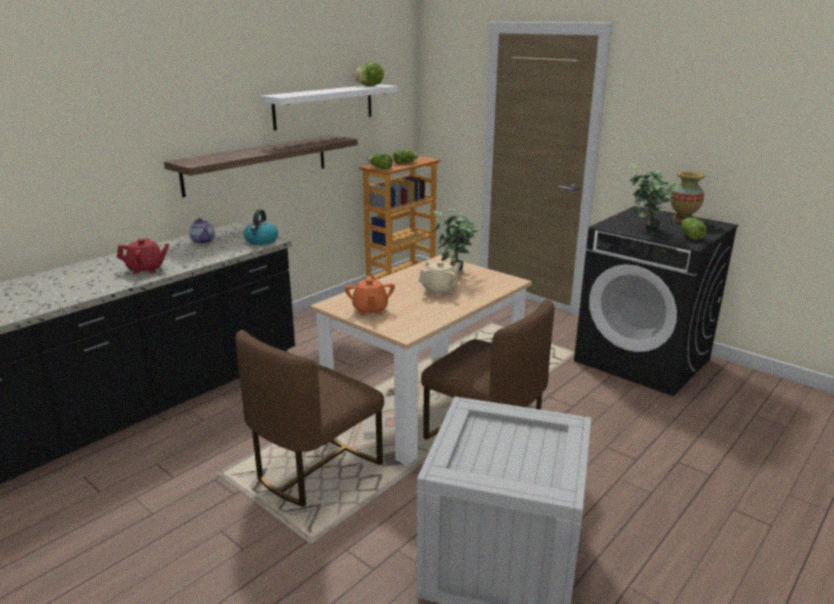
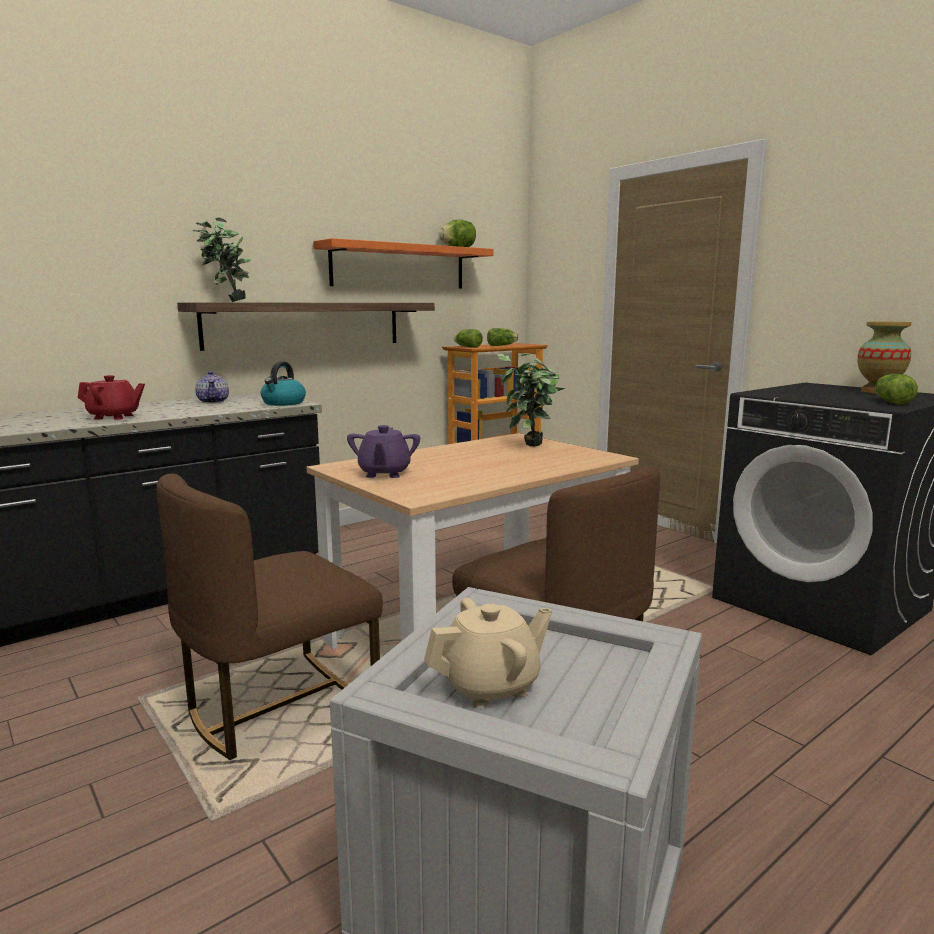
camera: 10 degrees right, 10 degrees down
(324, 106) = (399, 267): white shelf -> orange shelf
(370, 310) = (384, 473): orange teapot -> purple teapot
(440, 290) = (498, 461): beige teapot -> beige teapot (490, 686)
(645, 230) = (818, 397): potted plant -> potted plant (226, 302)

